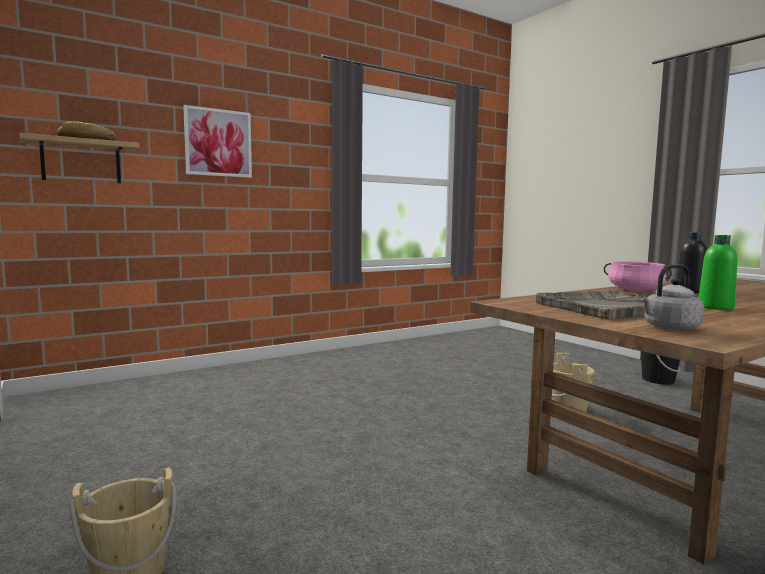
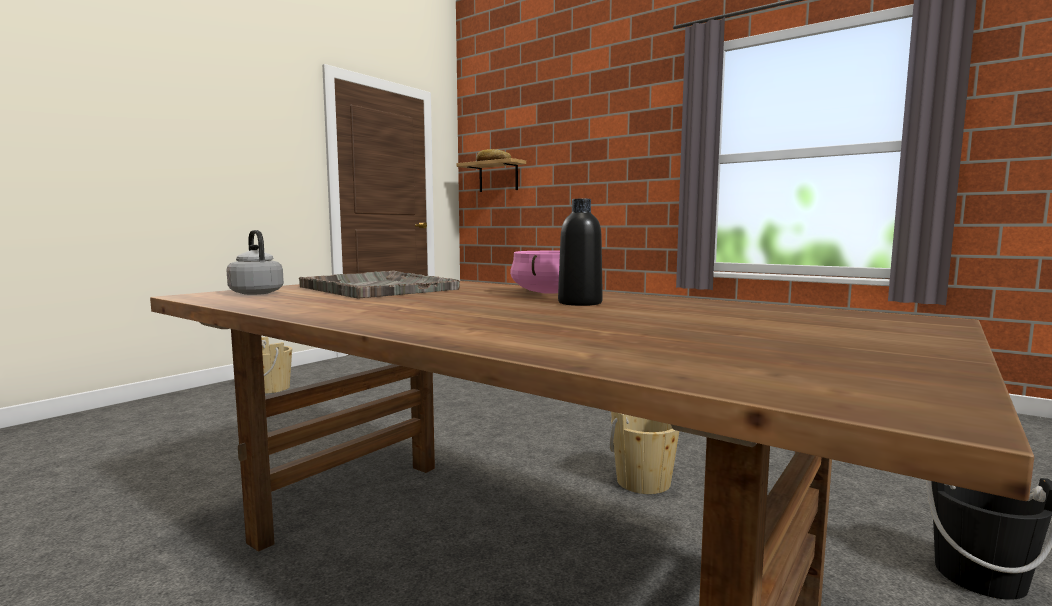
camera: 70 degrees right, 0 degrees up
(218, 143) = (582, 146): picture -> none
(715, 307) = (401, 303): green bottle -> none

